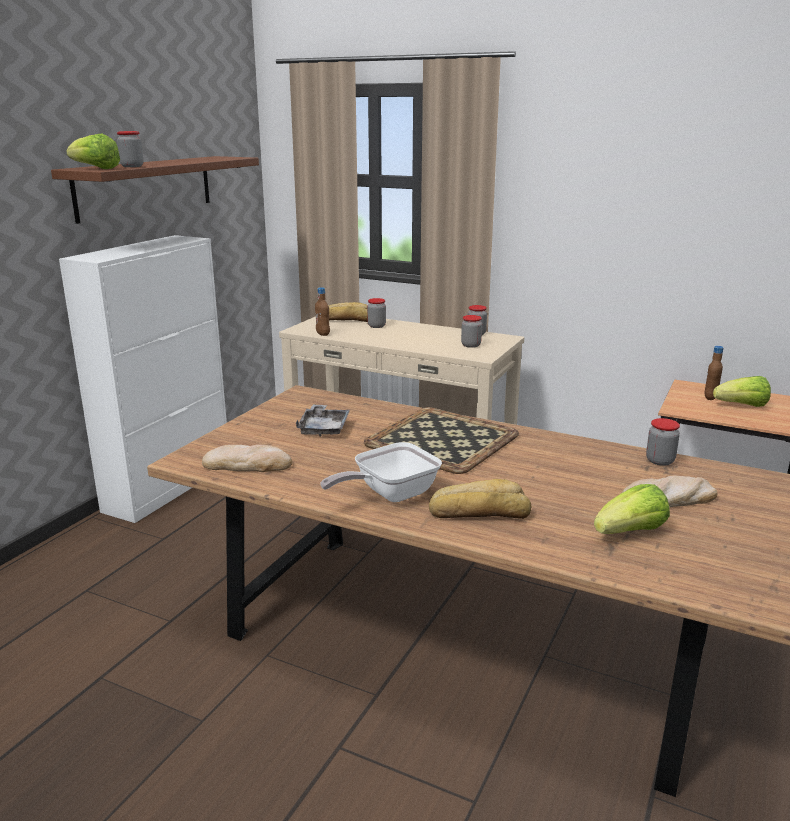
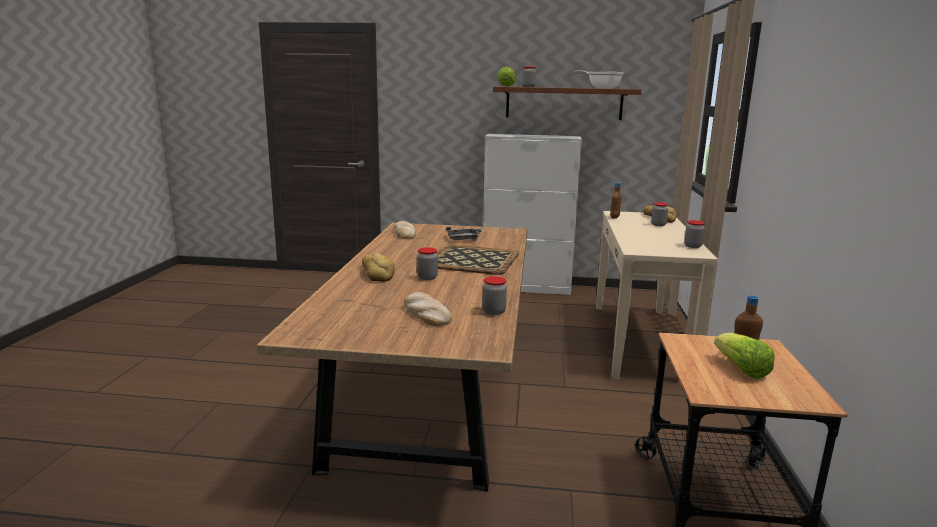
camera: 70 degrees right, 5 degrees down
(389, 494) = (387, 257): frying pan -> frying pan (600, 88)
(471, 345) = (657, 246): jar -> jar (427, 277)
(631, 532) = (369, 304): lettuce -> none

